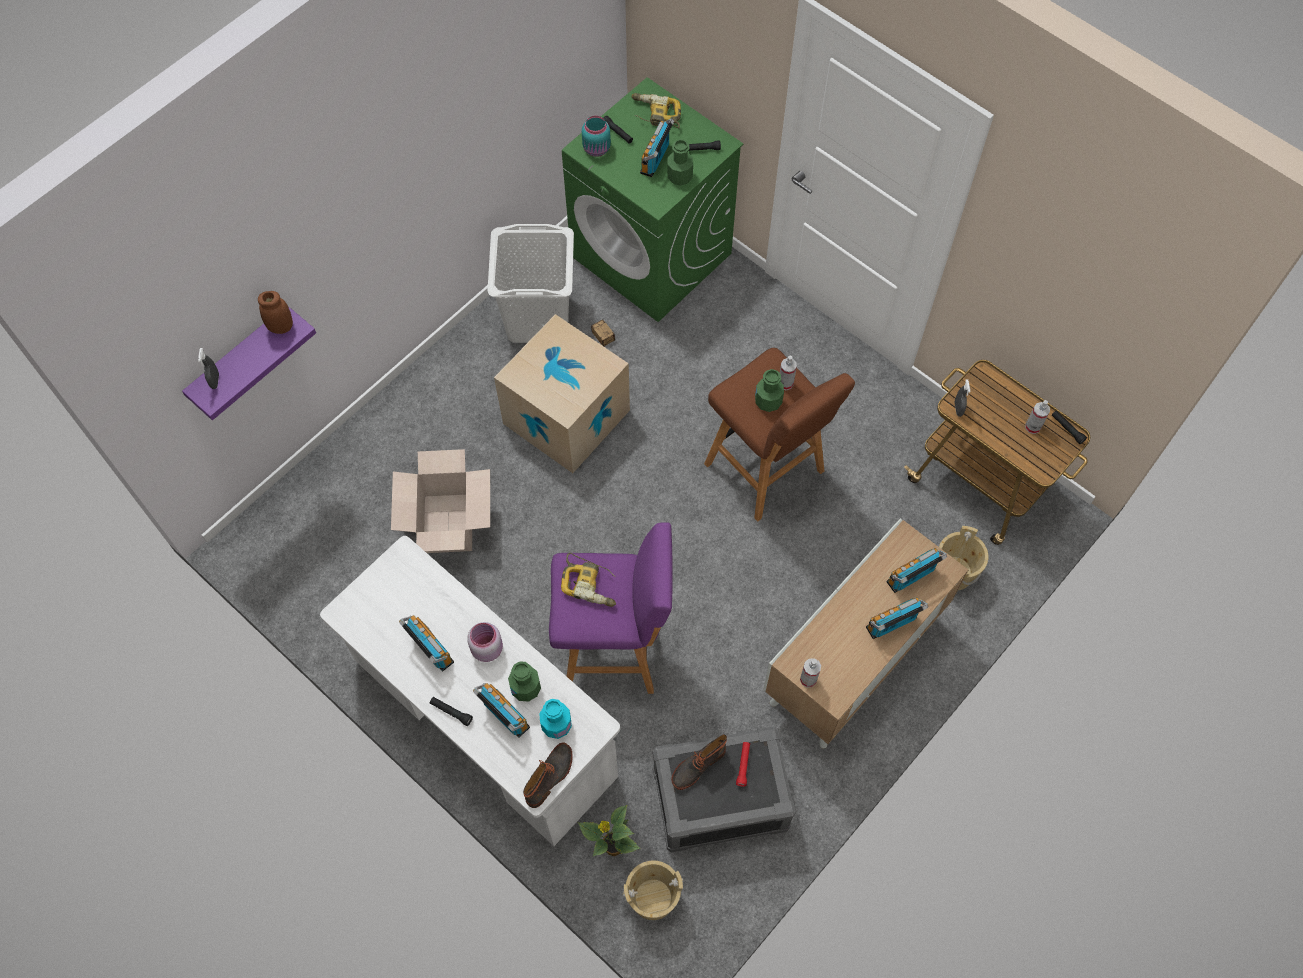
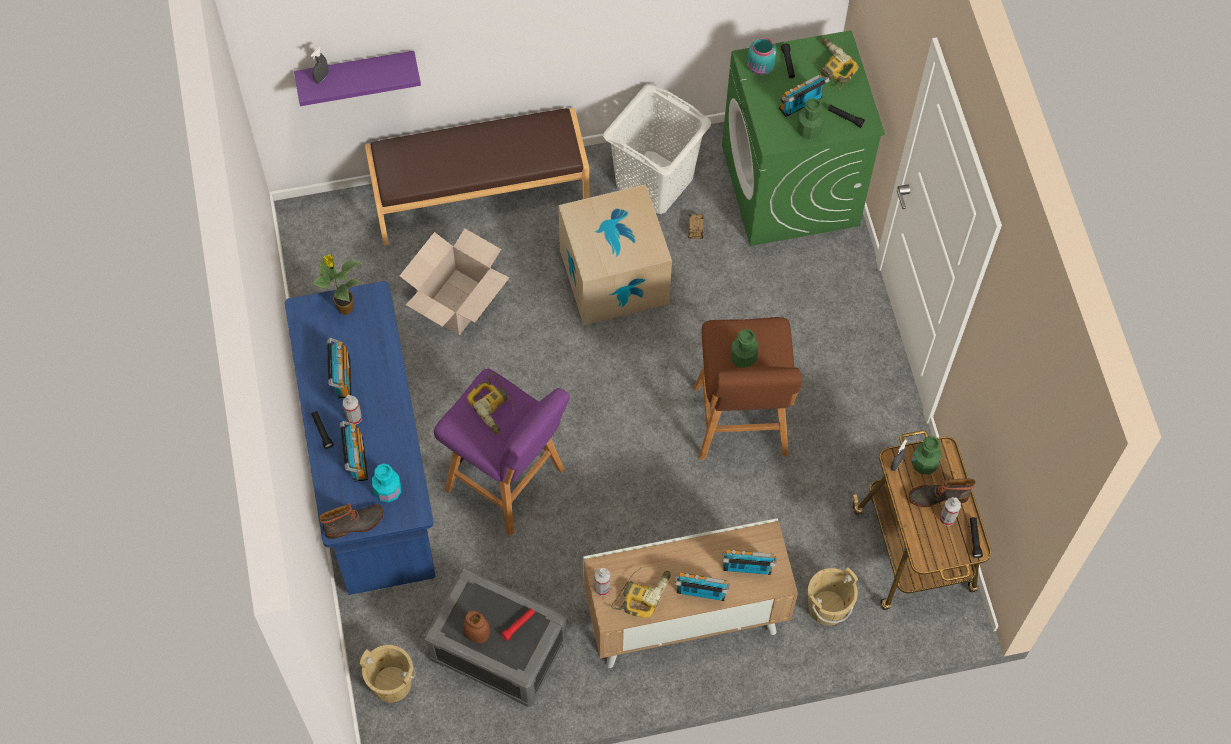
camera: 35 degrees right, 0 degrees up
(281, 327) = (397, 65): brown jar -> brown jar (477, 635)
(397, 420) = (480, 196): none -> brown bench
(484, 719) = (371, 468): white desk -> blue desk
(487, 648) = (382, 403): pink jar -> none
(525, 688) = (387, 450): green bottle -> green bottle (924, 463)
(612, 848) = (390, 627): potted plant -> potted plant (344, 307)
(697, 765) = (484, 601): boot -> boot (938, 496)
(785, 383) = (769, 352): spray bottle -> spray bottle (354, 418)
(844, 659) = (642, 592): none -> power drill

